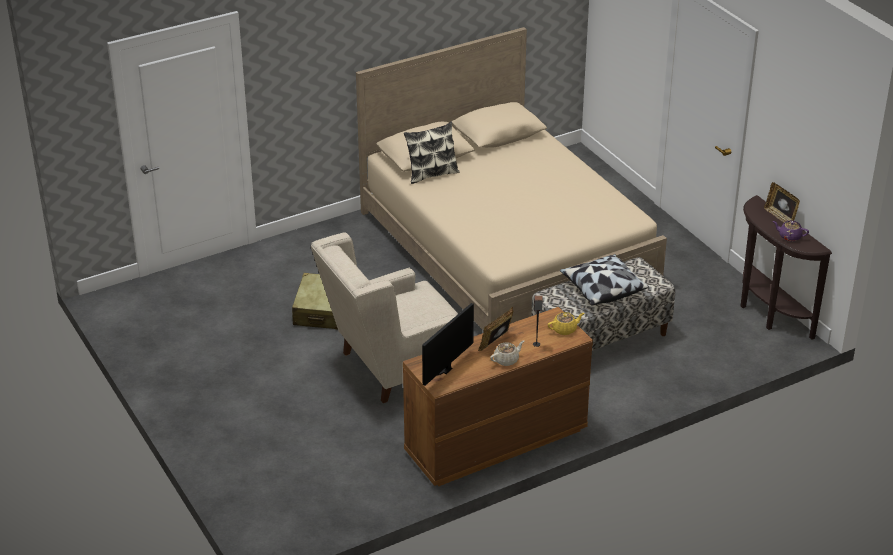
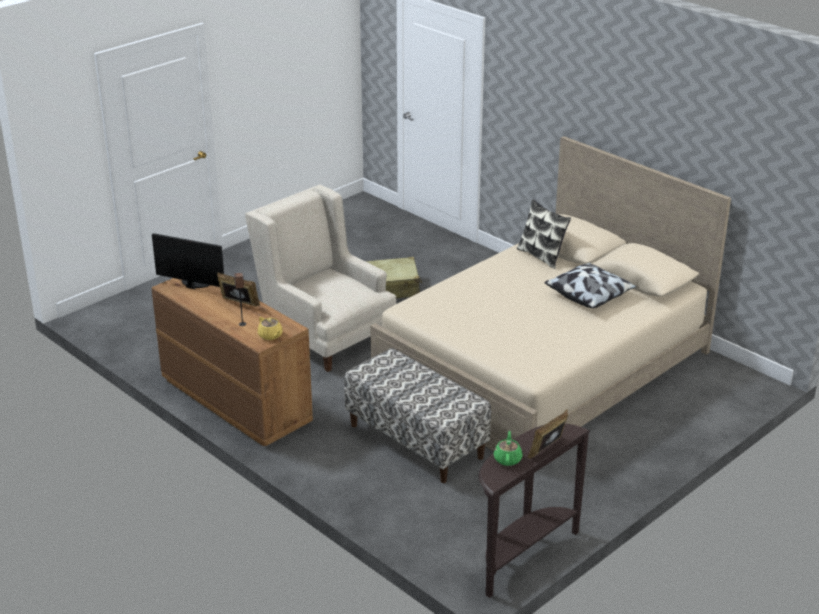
camera: 75 degrees right, 5 degrees down
(506, 360) = (213, 312): beige teapot -> none
(602, 289) = (417, 385): pillow -> pillow (589, 295)
(789, 236) = (507, 459): purple teapot -> green teapot

